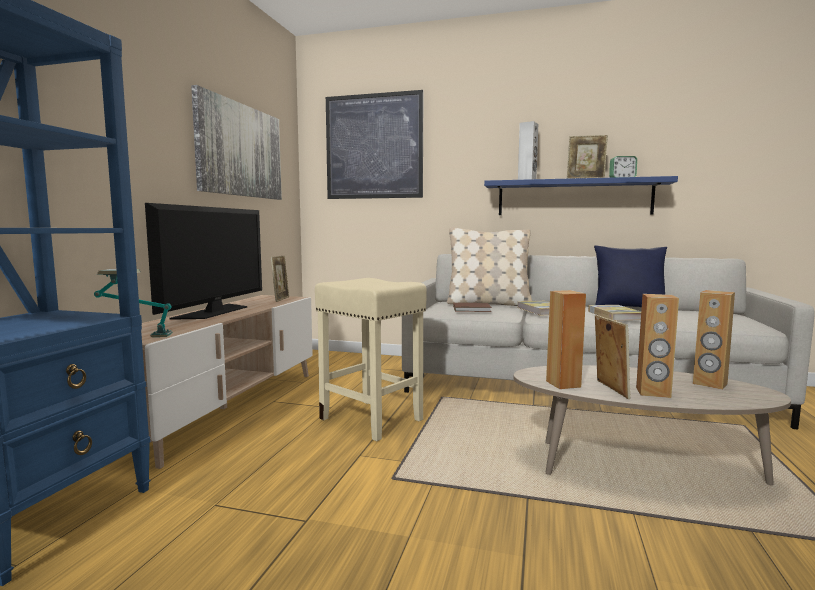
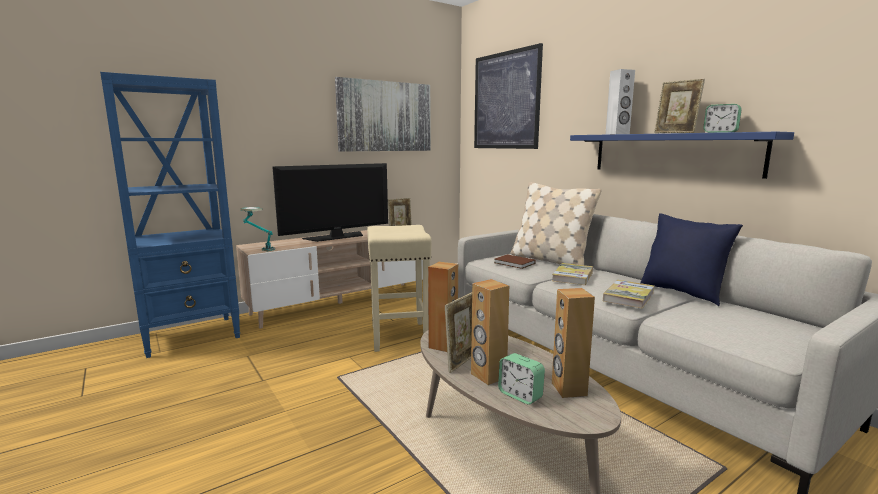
camera: 40 degrees right, 5 degrees up
(703, 396) = (520, 395): none -> alarm clock

